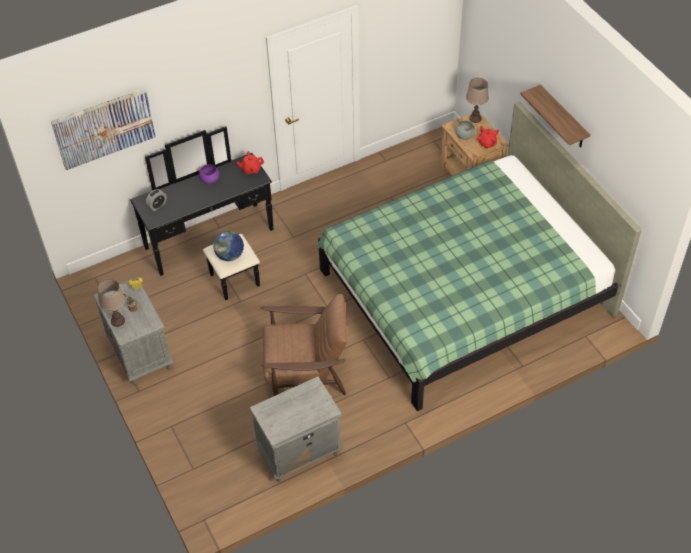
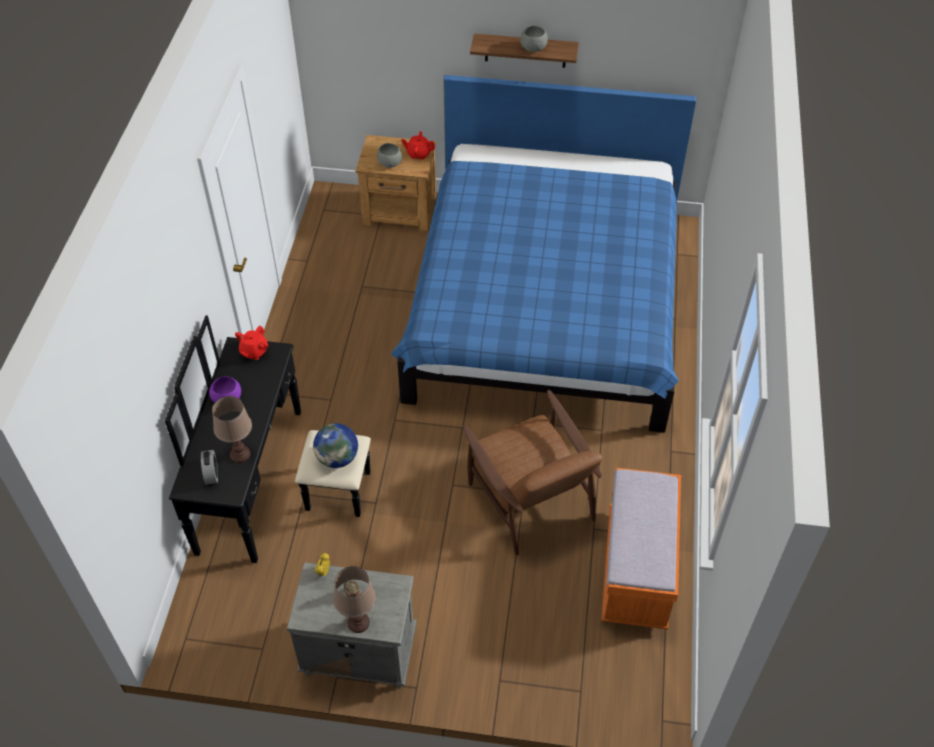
camera: 55 degrees left, 0 degrees up
(104, 128) = (123, 412): picture -> none
(298, 452) = (636, 569): grey nightstand -> orange bench
(306, 370) = (530, 497): brown armchair -> brown armchair turned 120 degrees clockwise
(463, 292) = (544, 306): green bed -> blue bed
(475, 118) = (375, 142): brown table lamp -> brown table lamp (240, 454)
(558, 118) = (534, 48): none -> grey bowl

